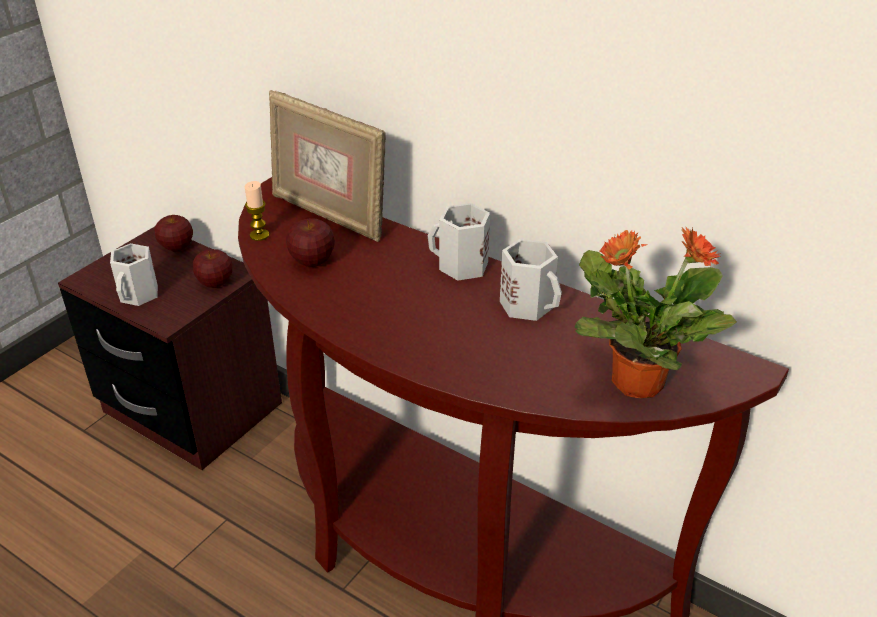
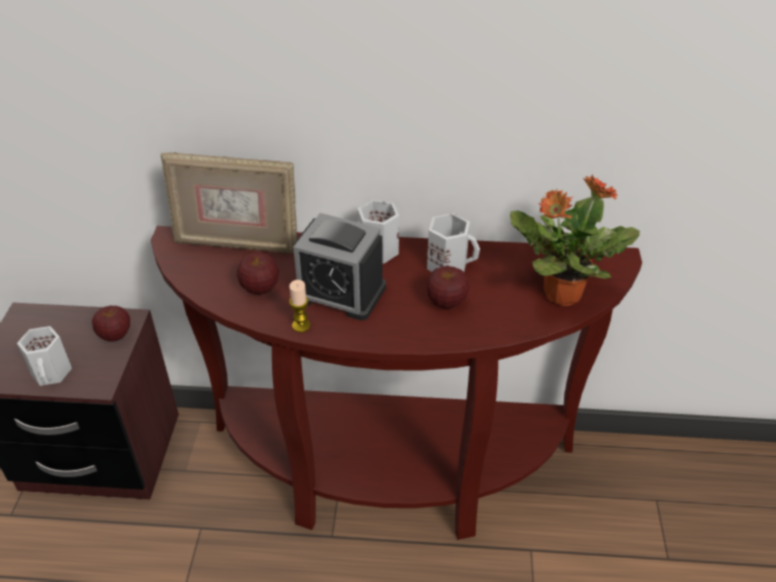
camera: 30 degrees left, 5 degrees up
(177, 247) = (51, 316): apple -> apple (446, 302)
(259, 235) = (195, 282): candle -> candle (301, 325)
(386, 292) = (340, 292): none -> alarm clock

